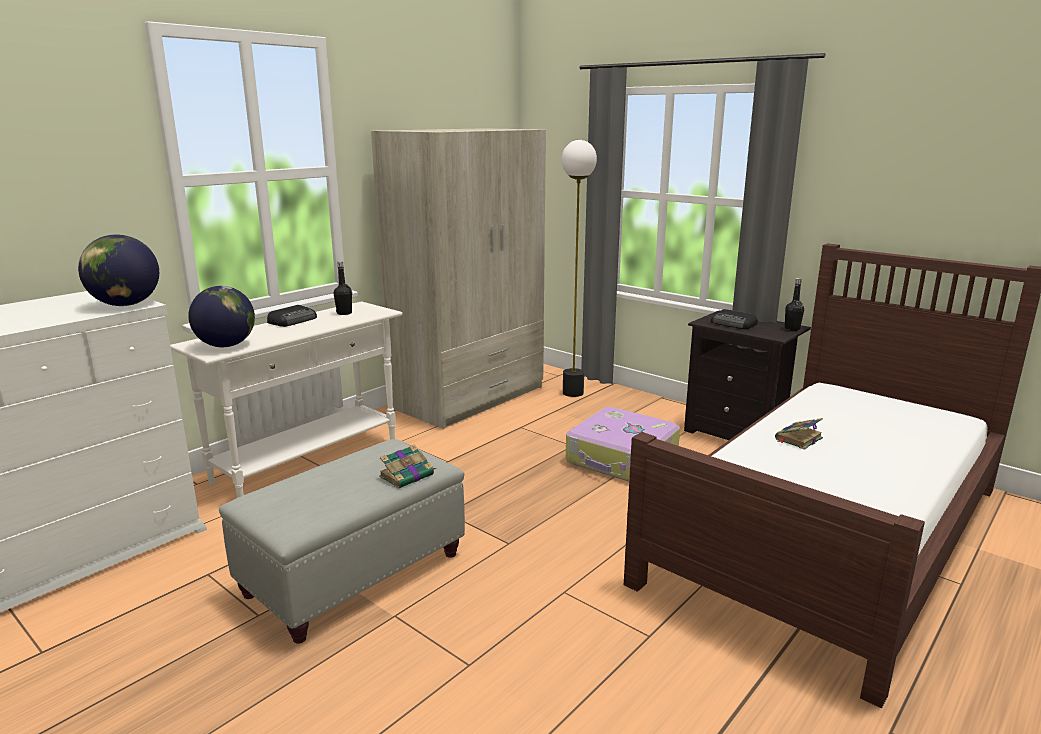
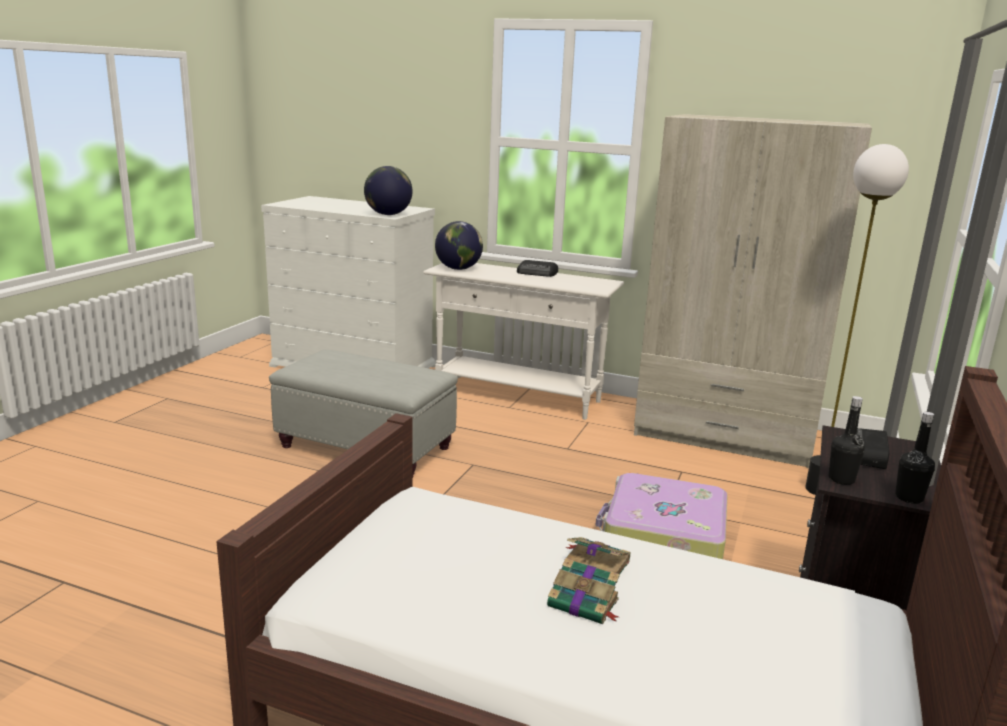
camera: 70 degrees right, 0 degrees up
(344, 313) = (576, 281): black bottle -> black bottle (841, 479)
(408, 475) = (384, 386): book -> book (584, 604)

